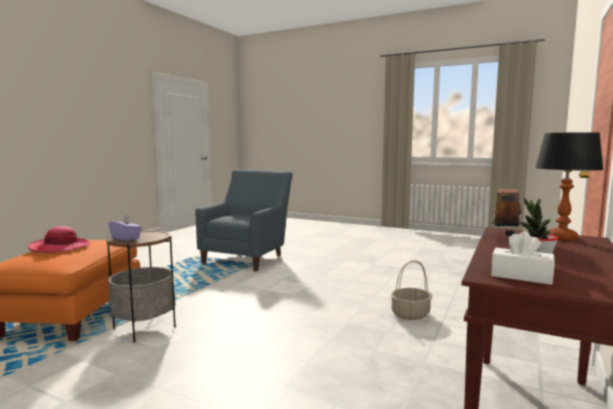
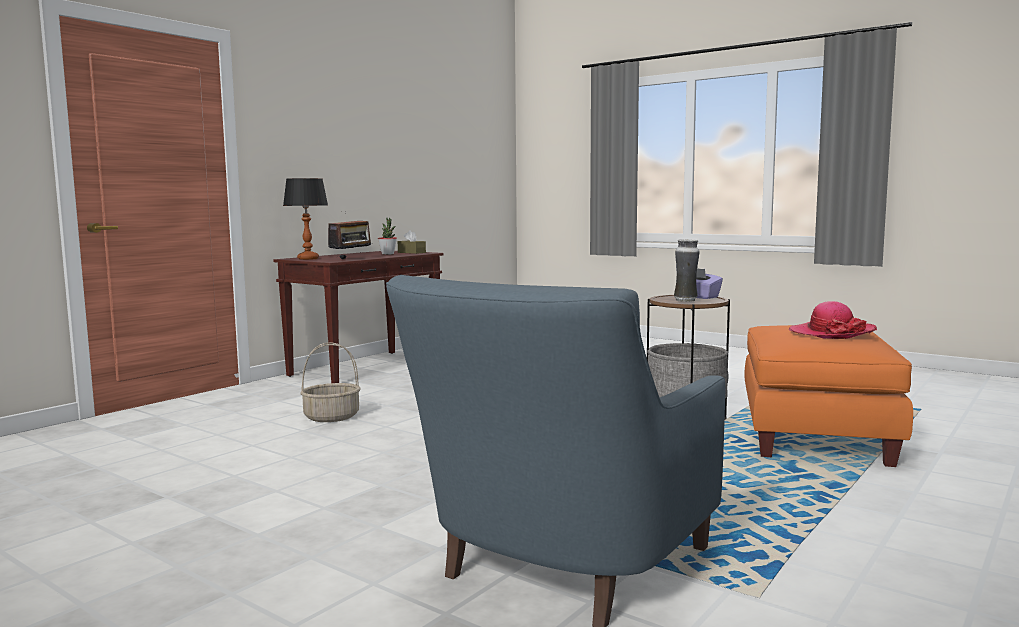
camera: 170 degrees left, 0 degrees up
(146, 233) = (686, 300): none -> vase
(521, 276) = (411, 252): white tissue box -> brown tissue box

